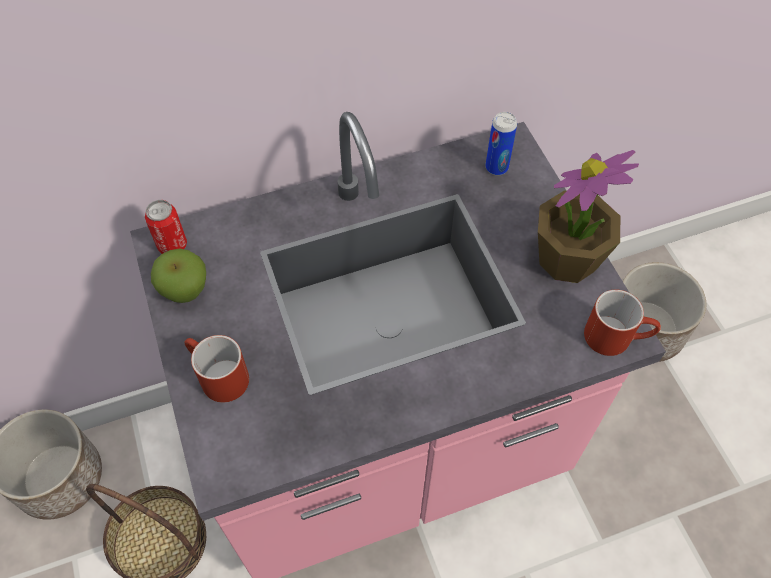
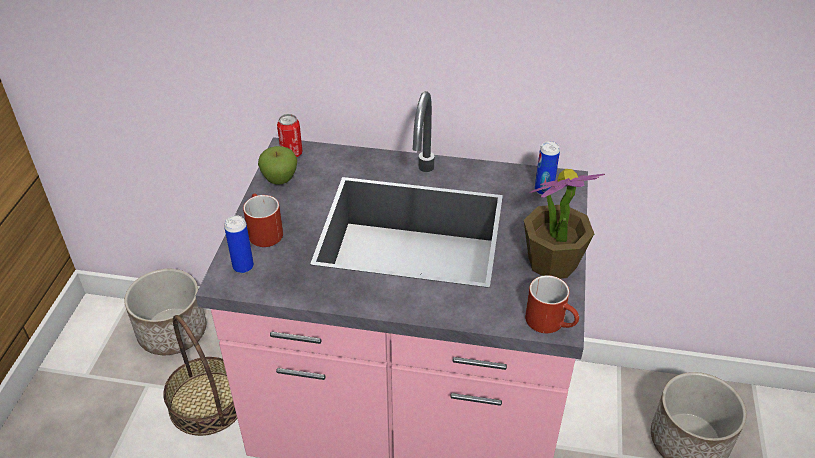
camera: 30 degrees right, 15 degrees down
(230, 441) = (243, 267): none -> can

